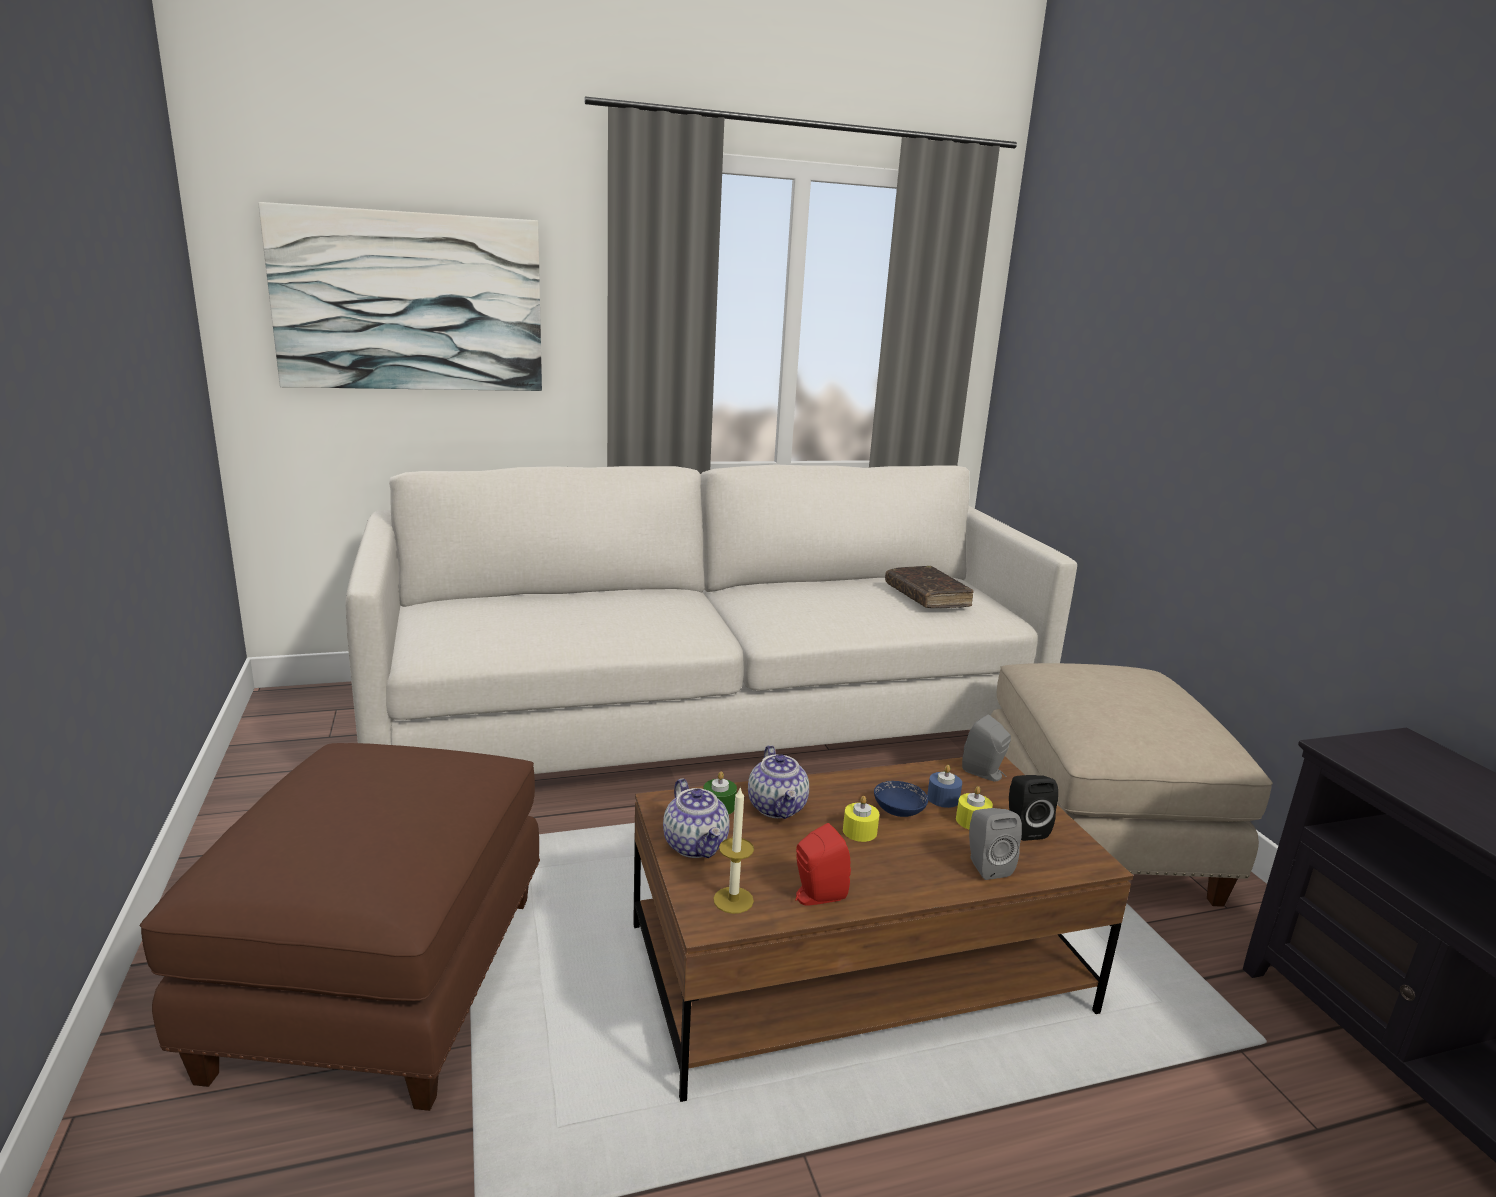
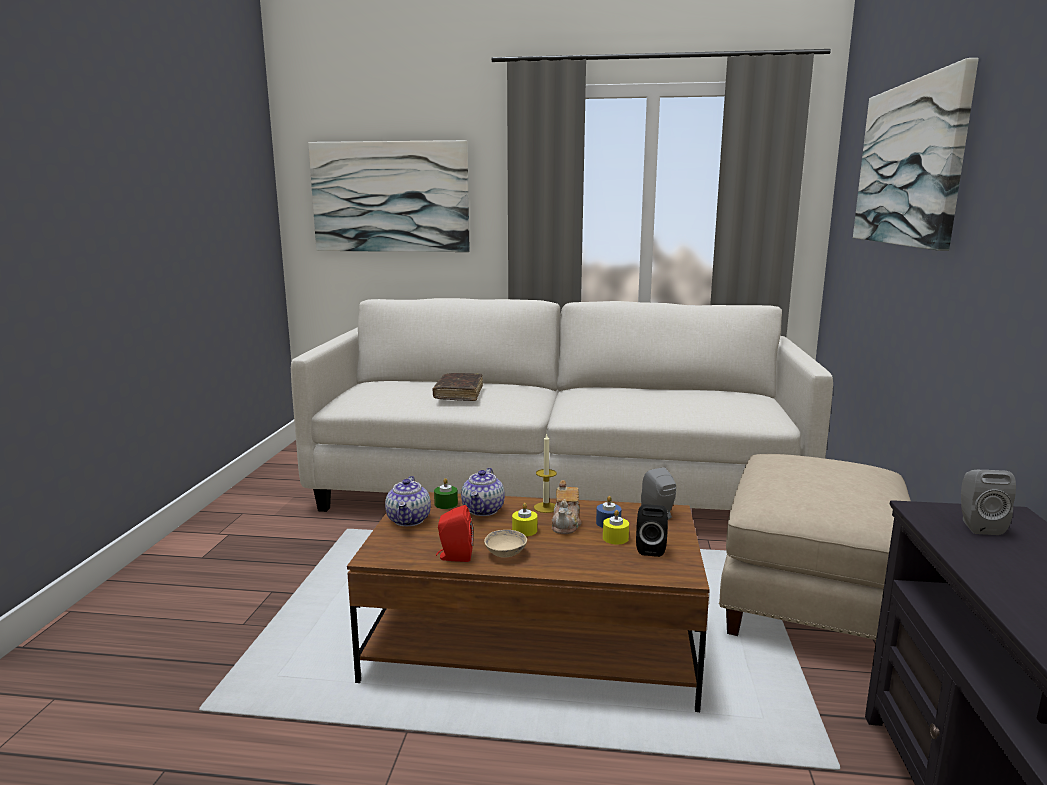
camera: 25 degrees right, 5 degrees down
(379, 980) = (247, 585): brown ottoman -> none
(733, 900) = (400, 549): candle -> candle (545, 507)
(873, 875) = (505, 553): none -> beige bowl
(898, 811) = (566, 524): blue bowl -> teapot
(927, 596) = (713, 401): brown book -> brown book (459, 394)
(985, 866) = (594, 563): grey speaker -> grey speaker (977, 526)
(1164, 313) = (909, 164): none -> picture

